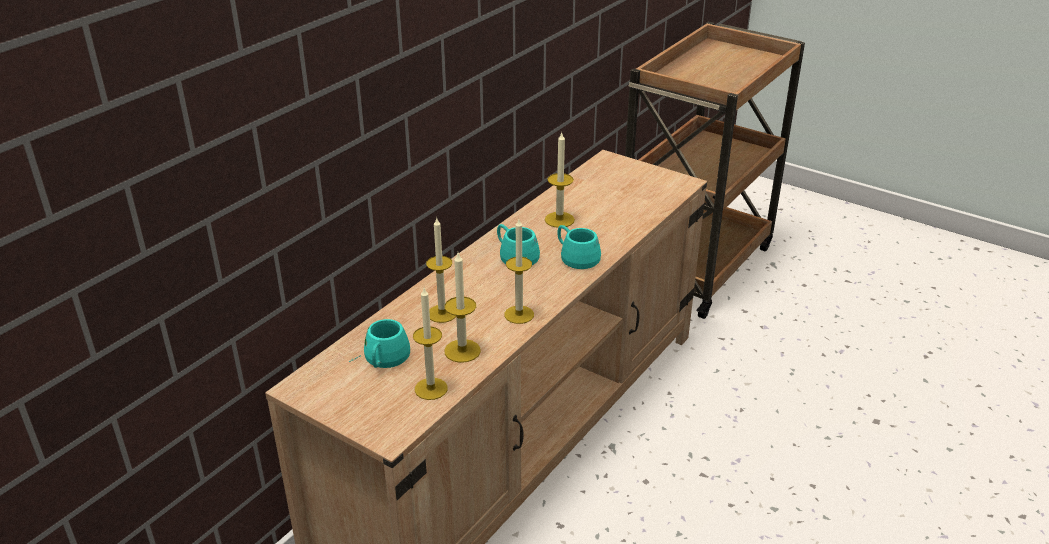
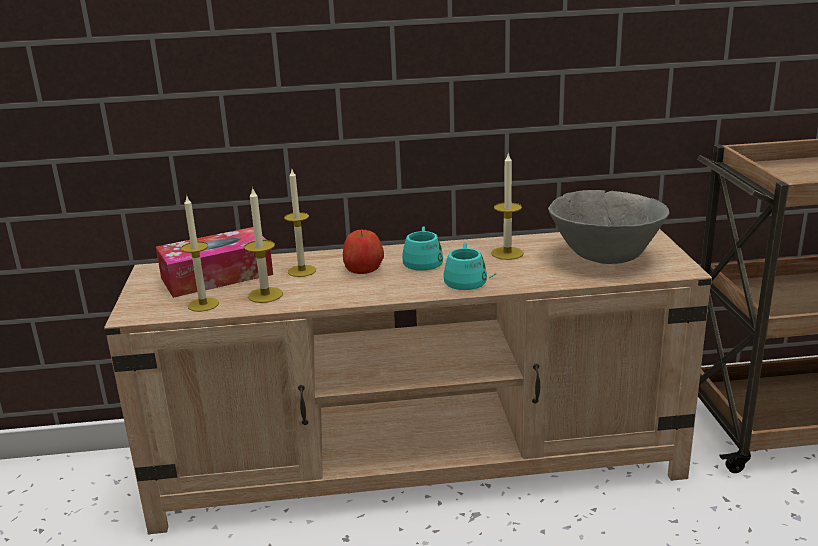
camera: 50 degrees right, 10 degrees down
(380, 358) = (217, 276): turquoise mug -> tissue box
(486, 285) = (363, 268): none -> apple
(519, 314) = (344, 293): candle -> none
(626, 194) = (605, 258): none -> grey bowl

